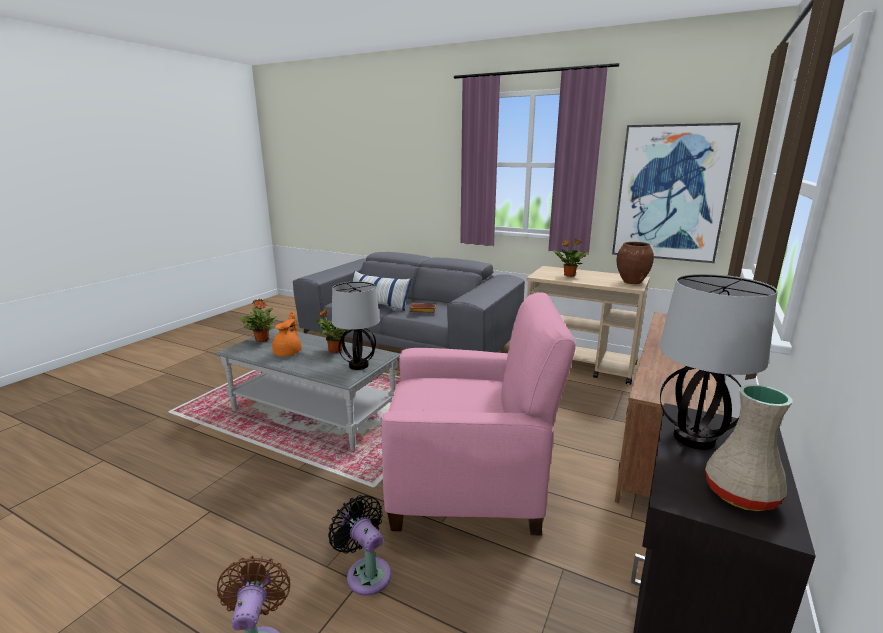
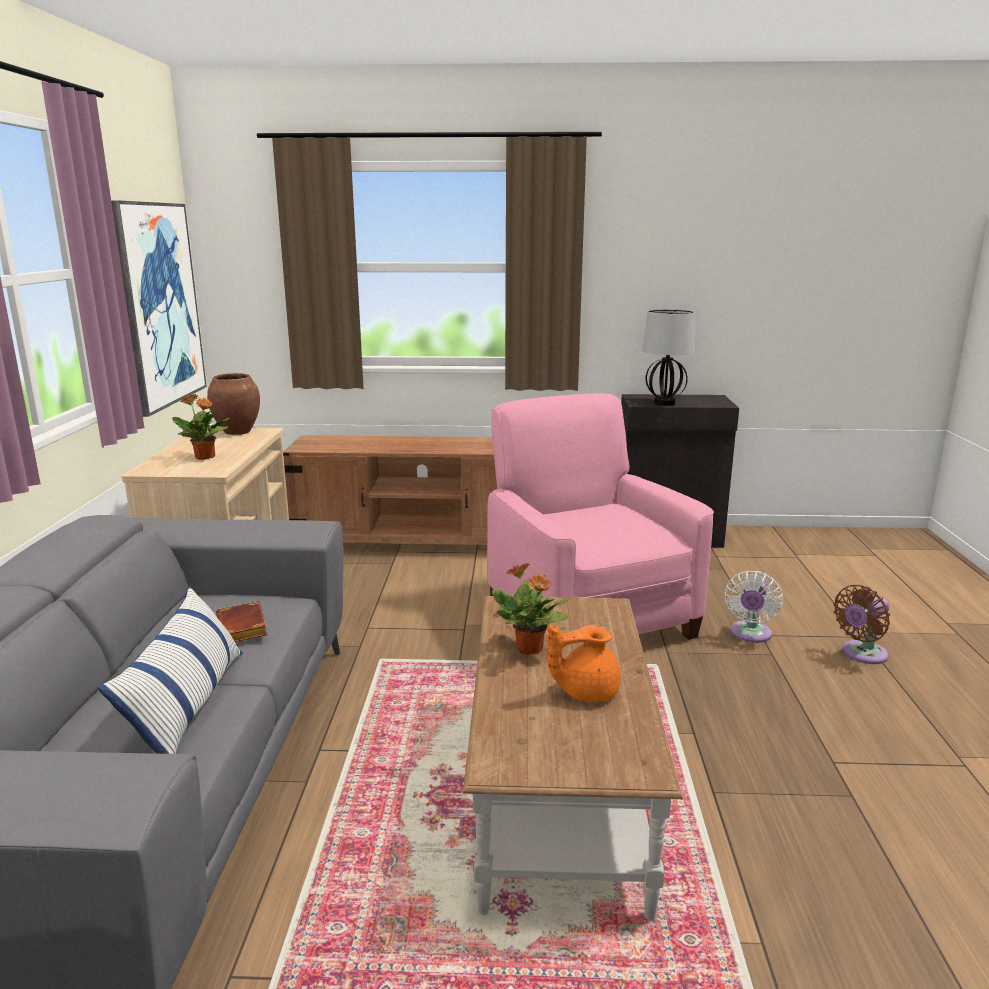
camera: 115 degrees left, 0 degrees up
(262, 340) = (561, 759): potted plant -> none
(313, 413) = (559, 790): grey coffee table -> brown coffee table
(358, 365) = (562, 610): table lamp -> none
(366, 572) = (750, 634): black fan -> white fan
(742, 495) = (702, 399): beige vase -> none

